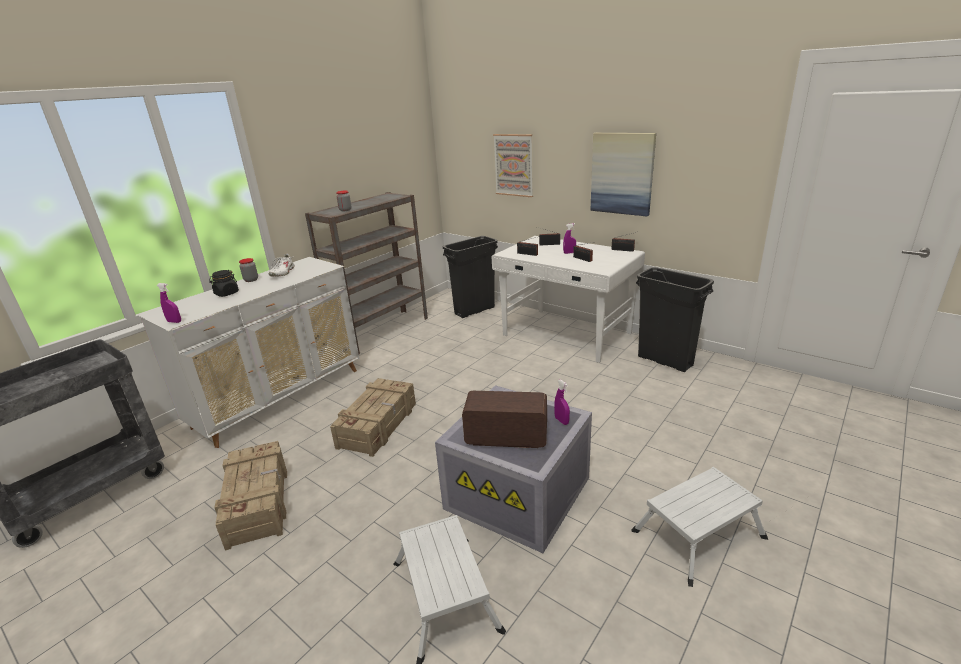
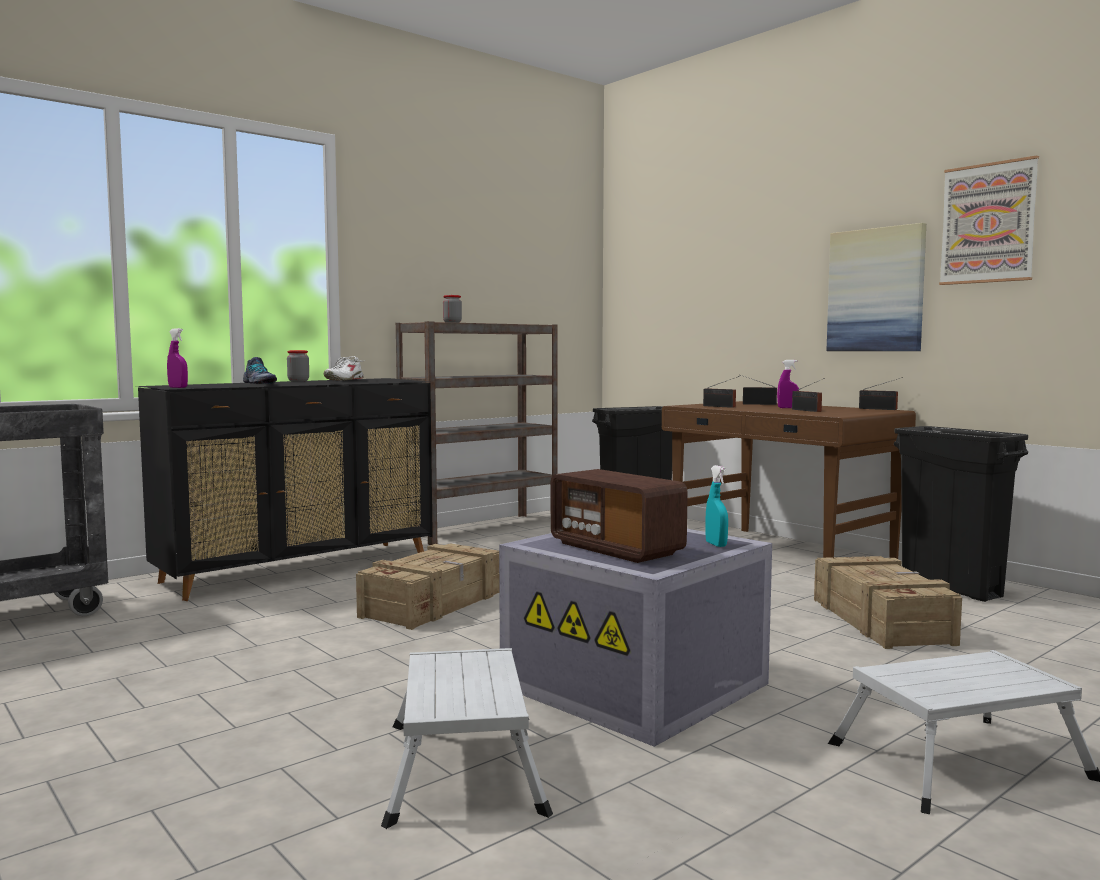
camera: 10 degrees right, 20 degrees down
(226, 293) = (259, 383): black jar -> shoe
(258, 502) = (217, 650): crate -> crate (881, 620)
(279, 397) = (298, 569): white cabinet -> black cabinet
(506, 437) = (616, 549): radio -> radio turned 150 degrees counterclockwise
(514, 165) = (713, 296): picture -> picture (988, 223)
(561, 421) = (716, 544): purple spray bottle -> turquoise spray bottle
(566, 335) = (781, 553): white desk -> brown desk

